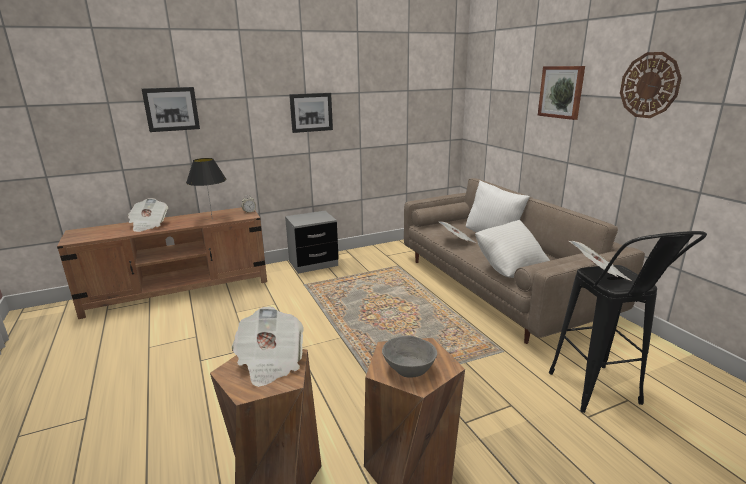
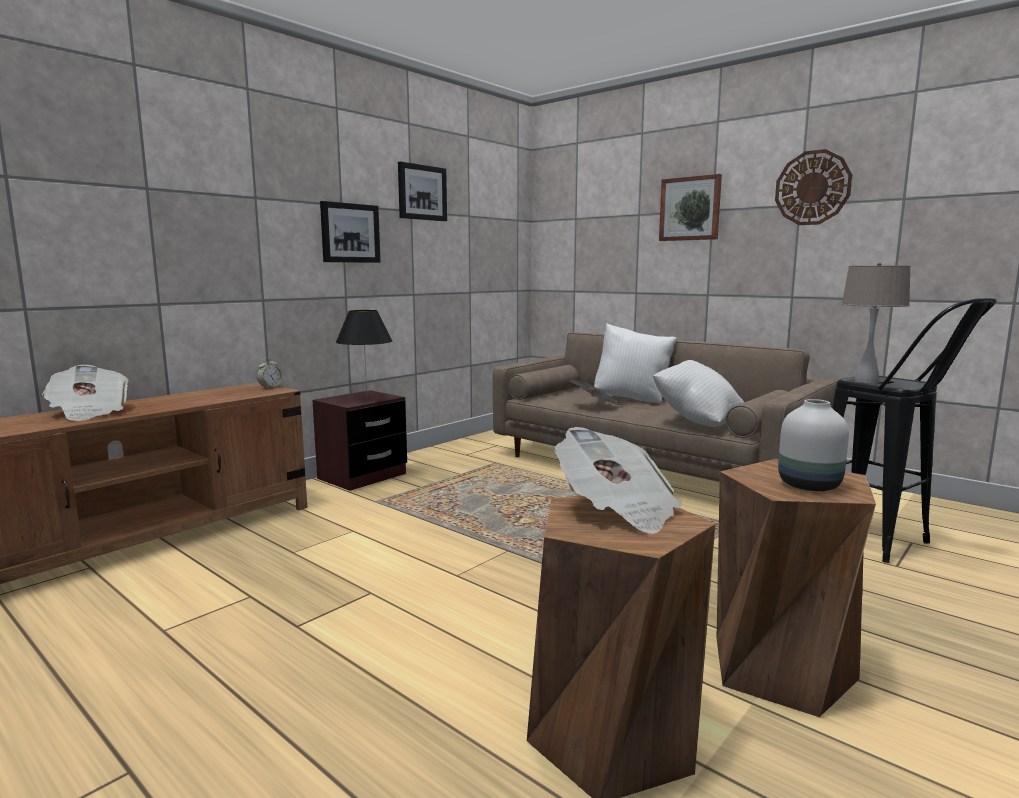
camera: 25 degrees left, 10 degrees down
(171, 109) = (130, 202): picture -> picture (421, 192)
(212, 219) = (213, 398): black table lamp -> black table lamp (366, 399)
(313, 263) = (362, 476): grey nightstand -> brown nightstand
(409, 369) = (810, 485): grey bowl -> white vase
(597, 274) = (866, 381): newspaper -> beige table lamp

